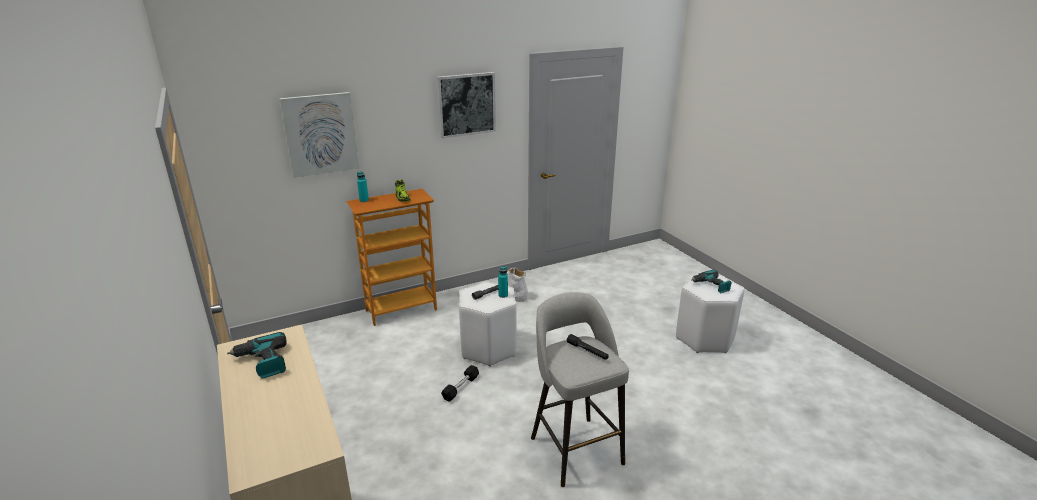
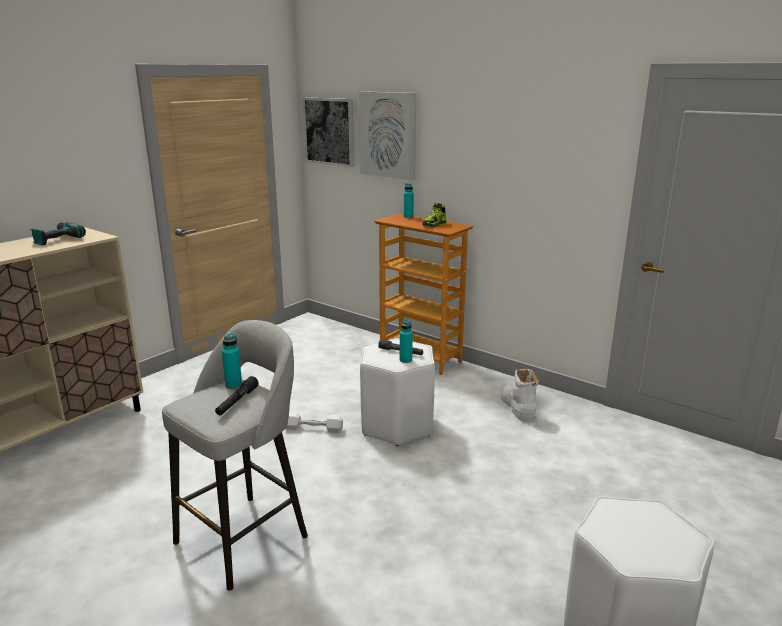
camera: 65 degrees right, 5 degrees down
(461, 387) = (313, 429): black dumbbell -> white dumbbell
(466, 104) = (541, 129): picture -> picture (330, 131)
(560, 349) = (233, 385): none -> turquoise bottle
(711, 286) = (639, 528): power drill -> none

